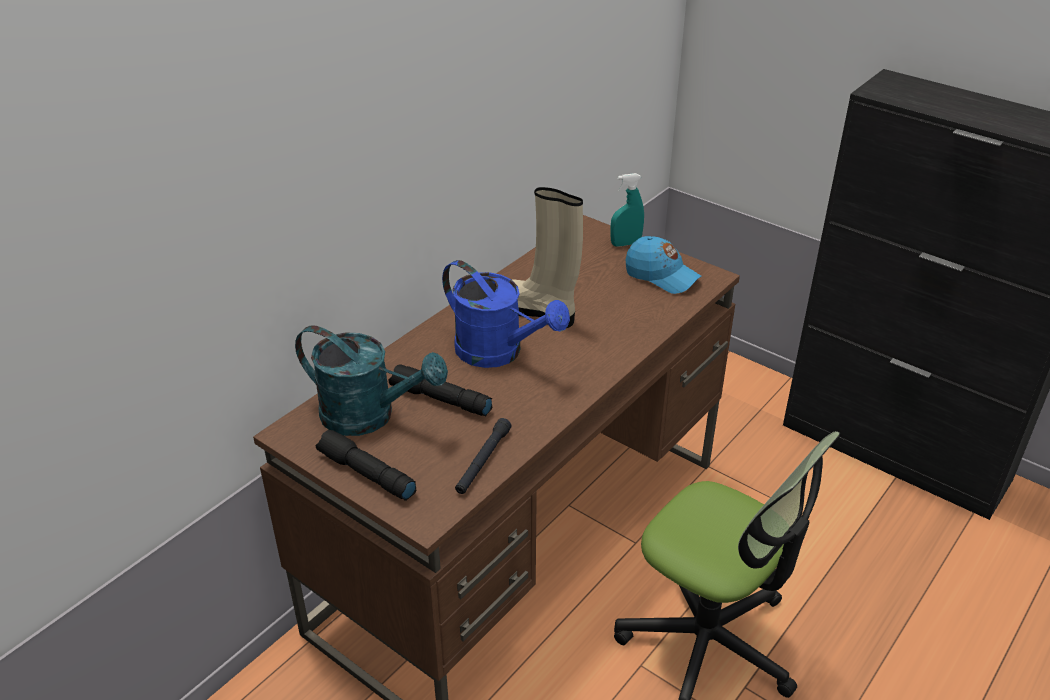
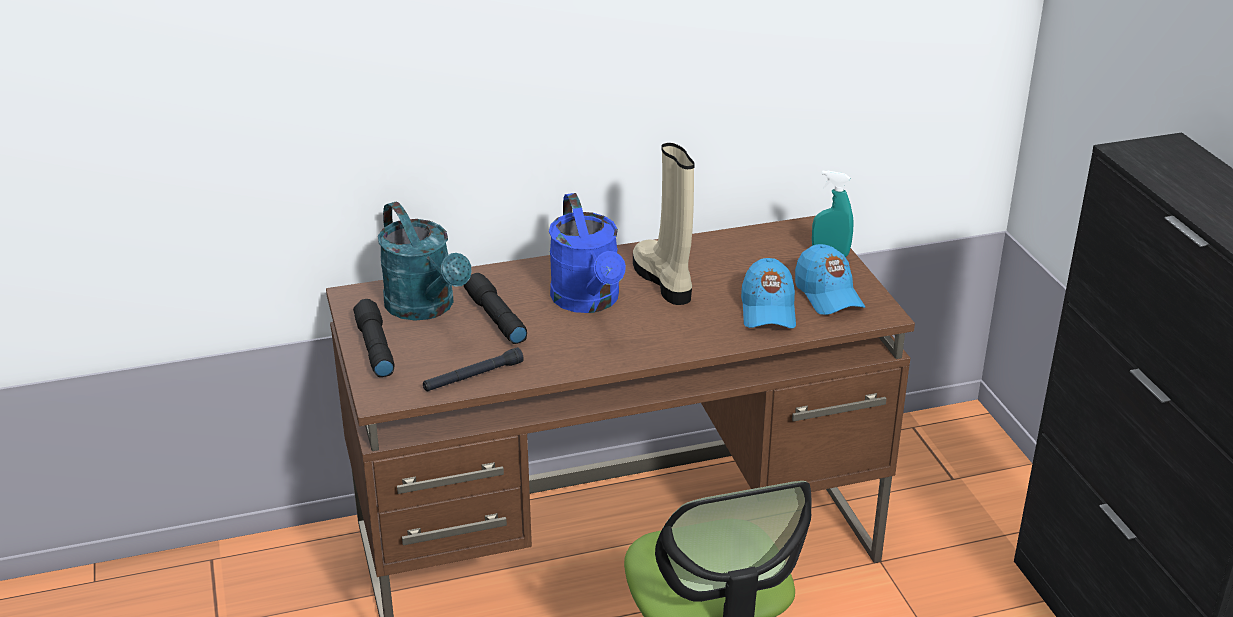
camera: 35 degrees right, 5 degrees down
(636, 305) = (768, 310): none -> blue cap

